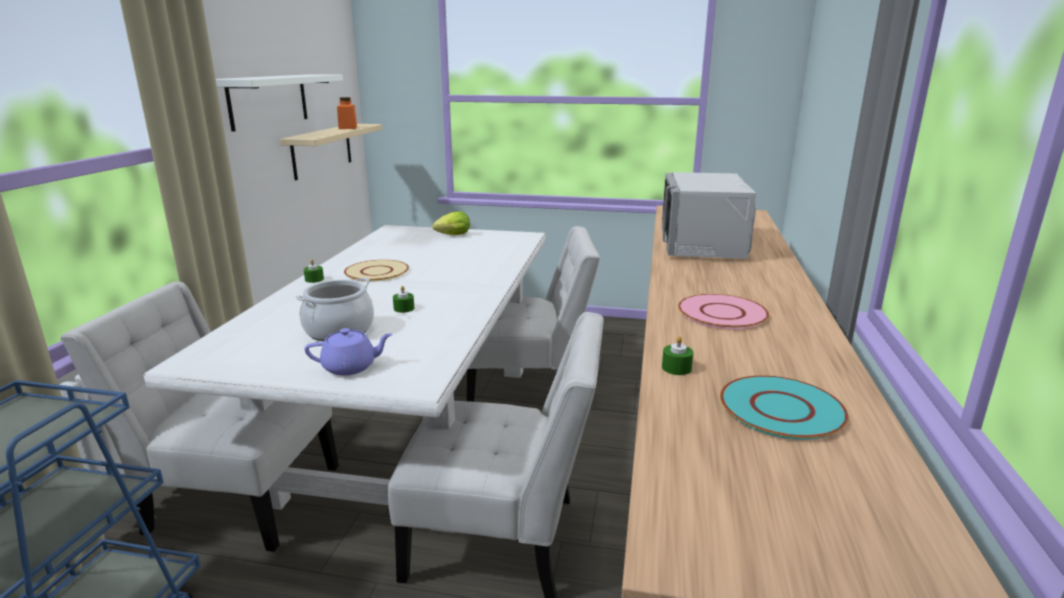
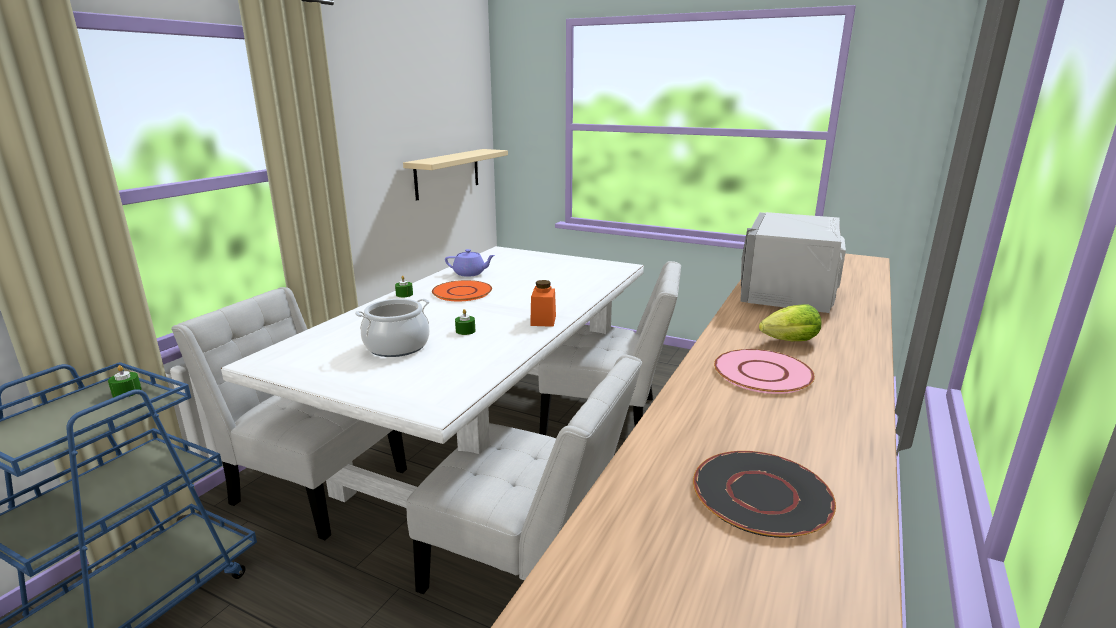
camera: 15 degrees right, 0 degrees up
(269, 100) = (393, 127): white shelf -> none
(348, 128) = (472, 153): orange jar -> orange jar (543, 320)
(351, 367) = (386, 383): purple teapot -> purple teapot (470, 273)
(377, 272) = (462, 292): beige plate -> orange plate
(451, 235) = (550, 261): lettuce -> lettuce (786, 342)
(676, 368) = (672, 429): green candle -> green candle (127, 392)
(781, 408) = (762, 494): turquoise plate -> black plate

